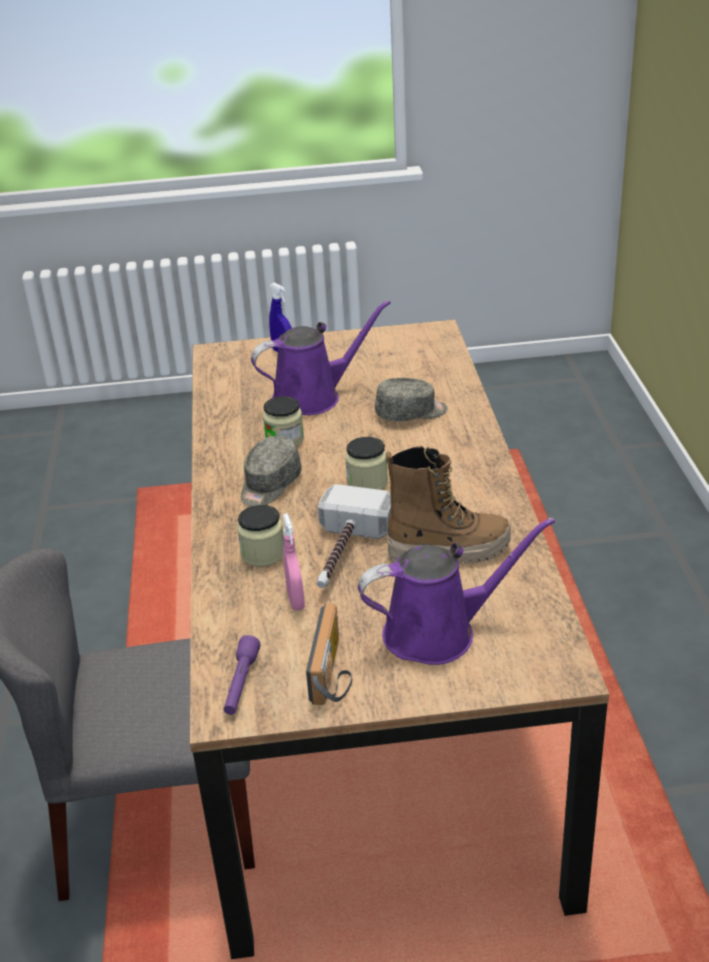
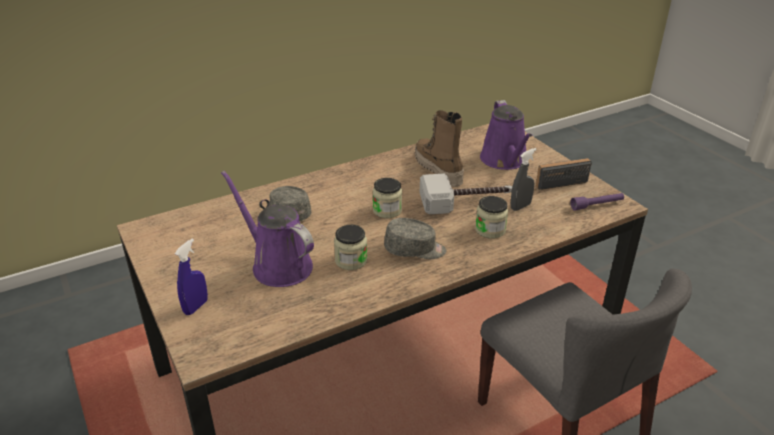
camera: 115 degrees left, 0 degrees up
(295, 600) = (520, 206): pink spray bottle -> grey spray bottle
(438, 632) = (505, 160): purple watering can -> purple watering can turned 150 degrees counterclockwise

